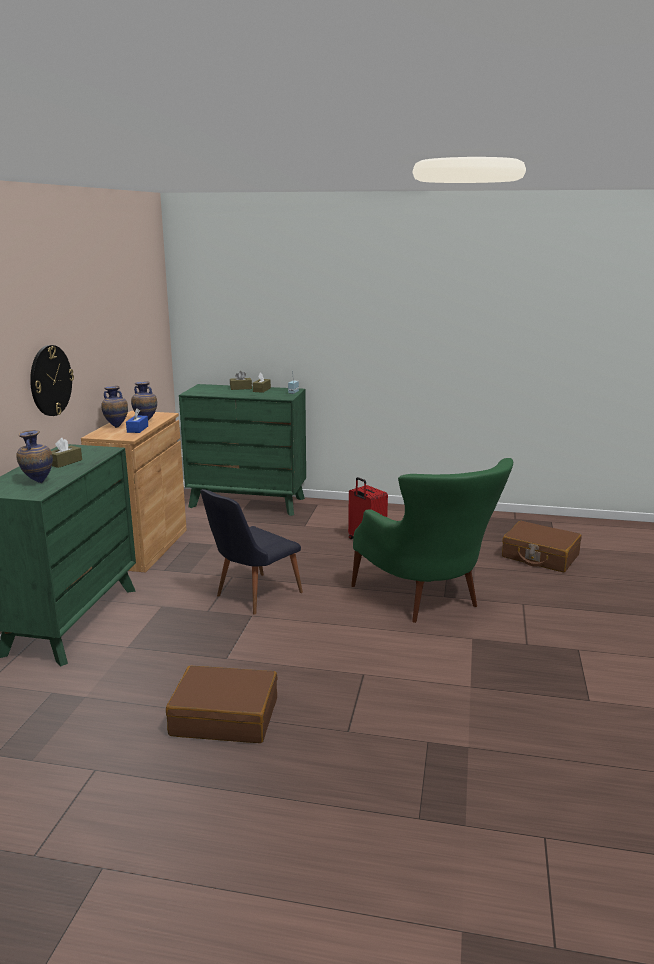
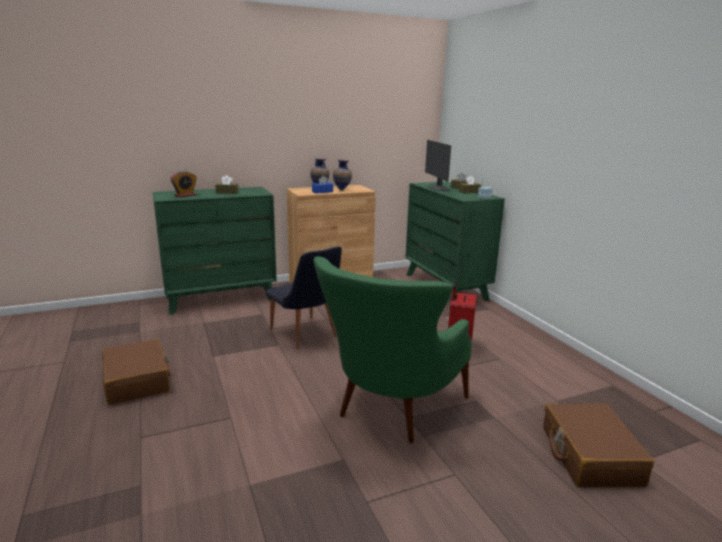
camera: 55 degrees right, 0 degrees up
(37, 482) = (185, 195): vase -> alarm clock
(50, 380) = (259, 141): wall clock -> none
(227, 393) = (438, 188): none -> monitor
(251, 596) = (306, 335): black chair -> black chair turned 135 degrees counterclockwise

